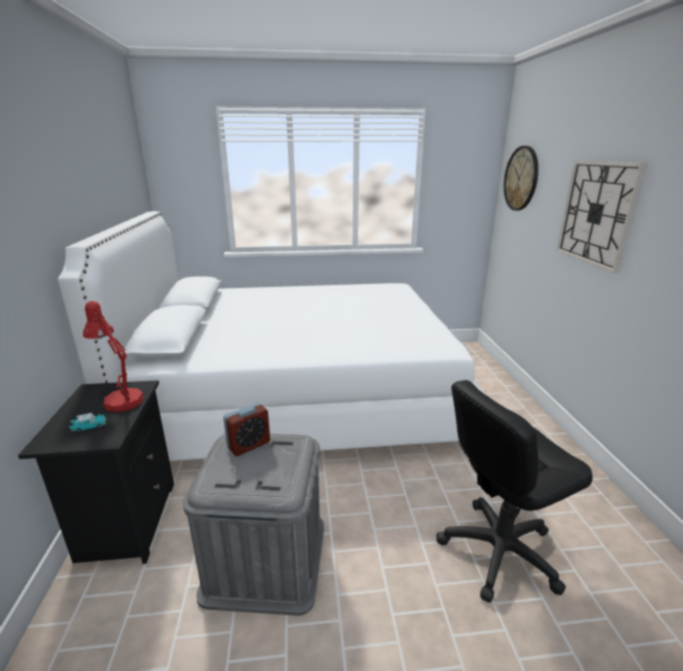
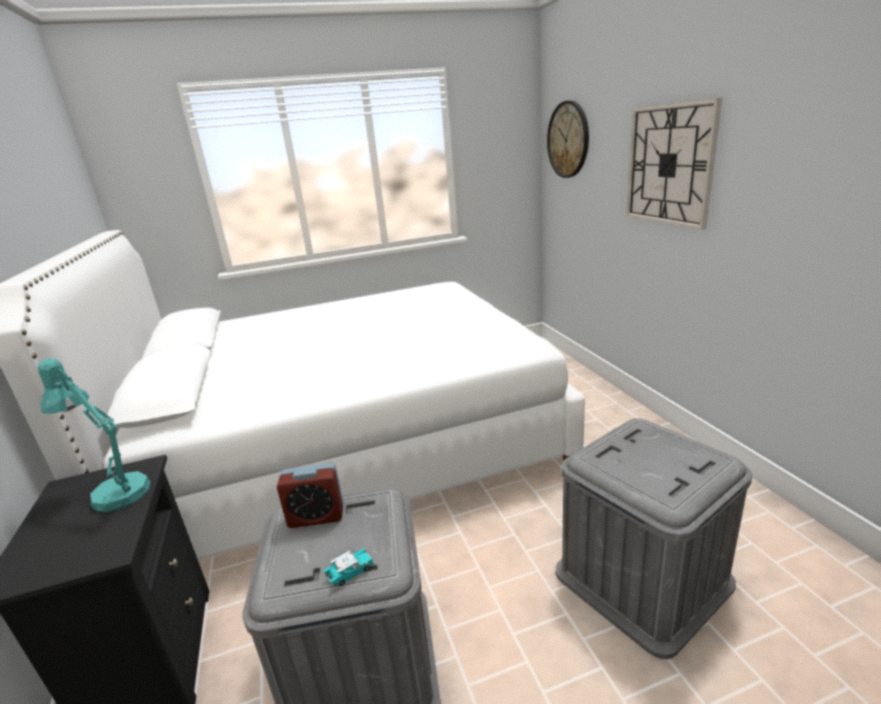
camera: 10 degrees left, 0 degrees up
(89, 426) = (75, 541): toy car -> toy car (350, 573)
(120, 399) = (115, 491): red table lamp -> turquoise table lamp
(249, 445) = (316, 516): alarm clock -> alarm clock turned 45 degrees clockwise
(498, 550) = (642, 577): black office chair -> grey storage box

